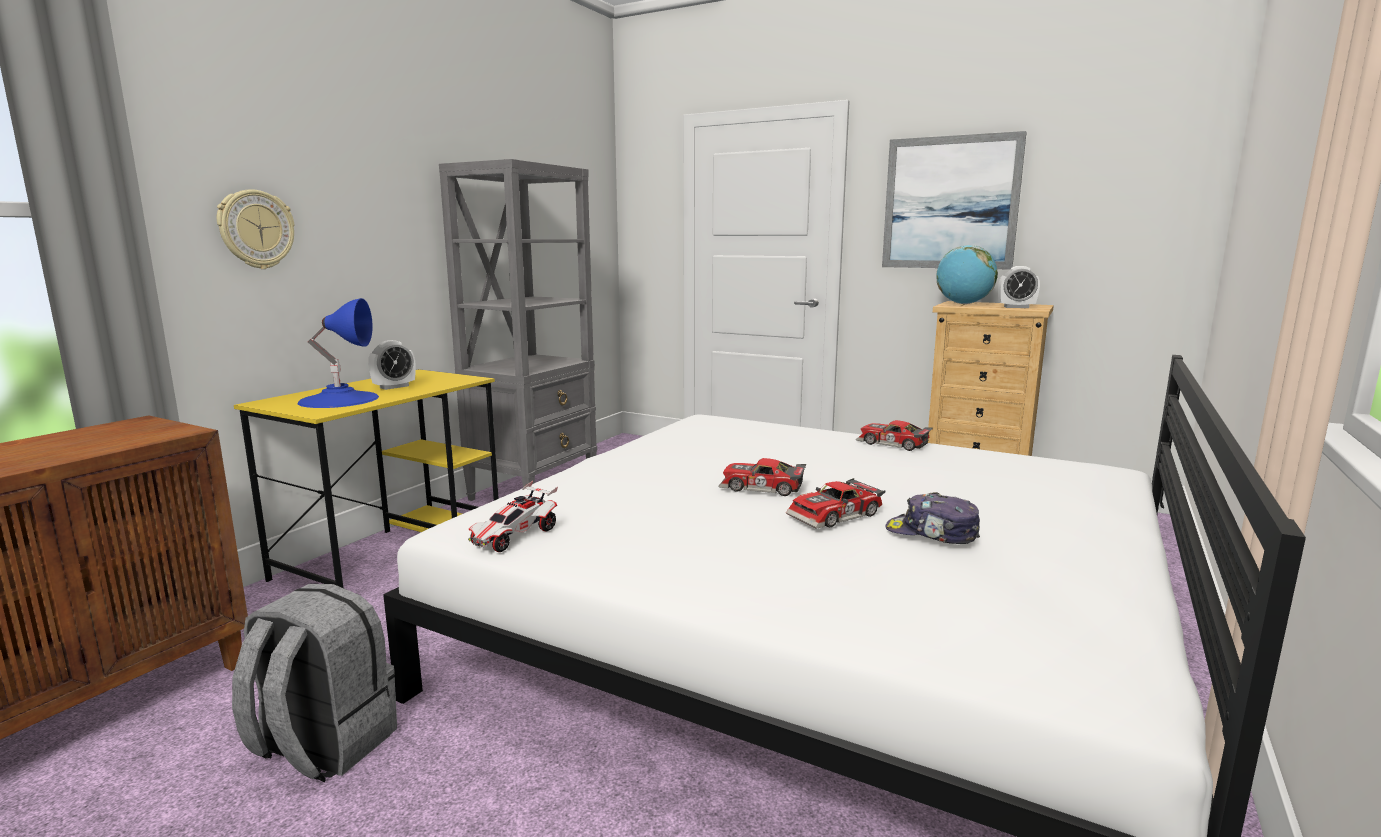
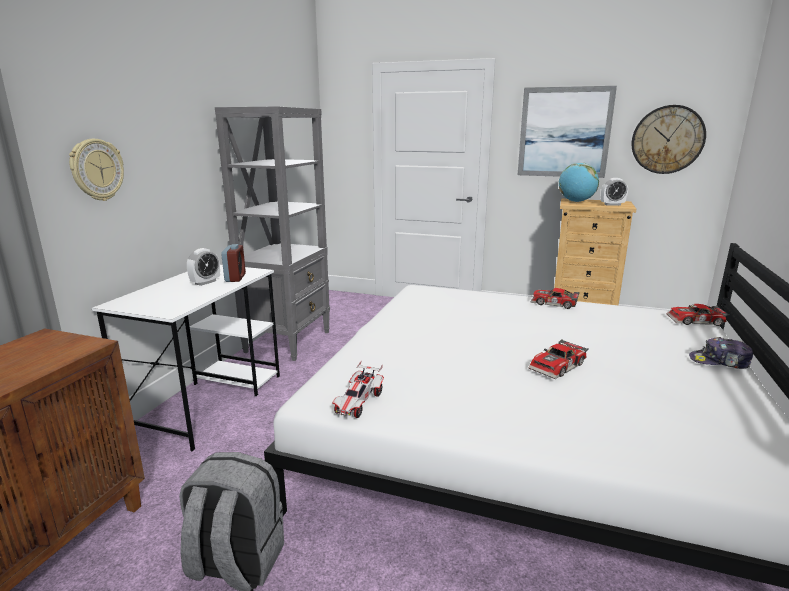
camera: 10 degrees left, 5 degrees up
(339, 399) = (173, 297): blue table lamp -> none
(394, 553) = (209, 401): yellow desk -> white desk
(436, 384) = (235, 278): none -> alarm clock
(761, 488) = (496, 347): toy car -> toy car (696, 321)
(932, 533) = (626, 376): cap -> cap (719, 362)
(1108, 210) = (667, 139): none -> wall clock

